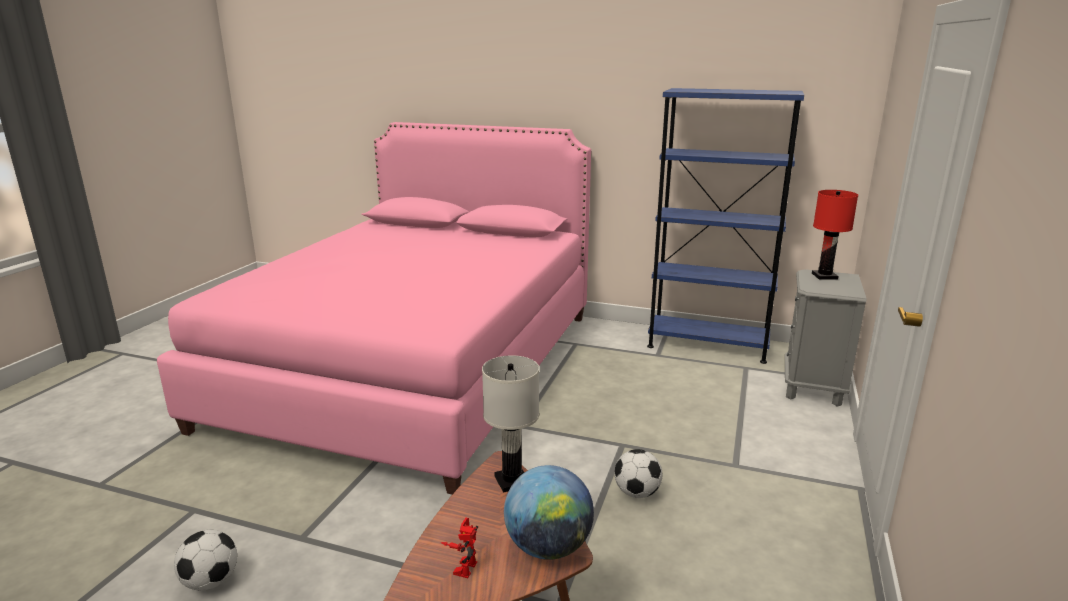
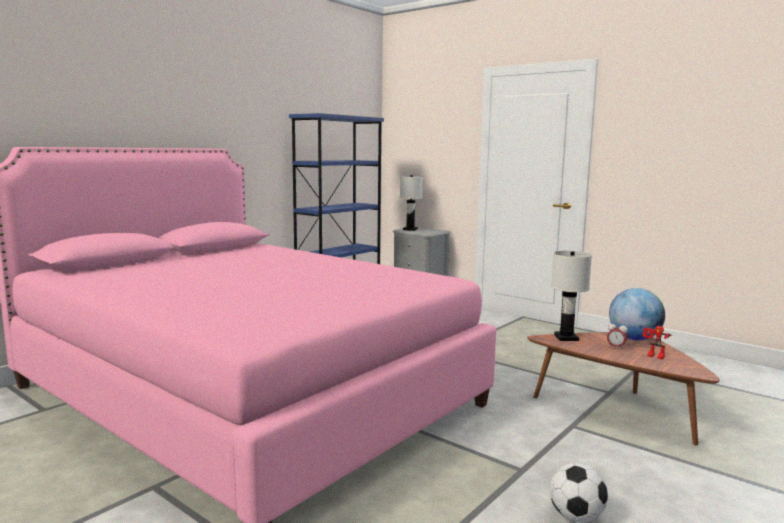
camera: 70 degrees left, 10 degrees down
(489, 527) = (616, 347): none -> alarm clock
(637, 493) = (507, 356): football -> none
(825, 276) = (410, 229): red table lamp -> white table lamp

